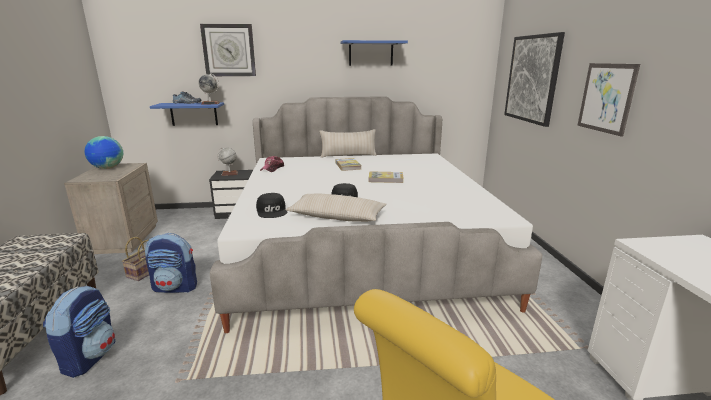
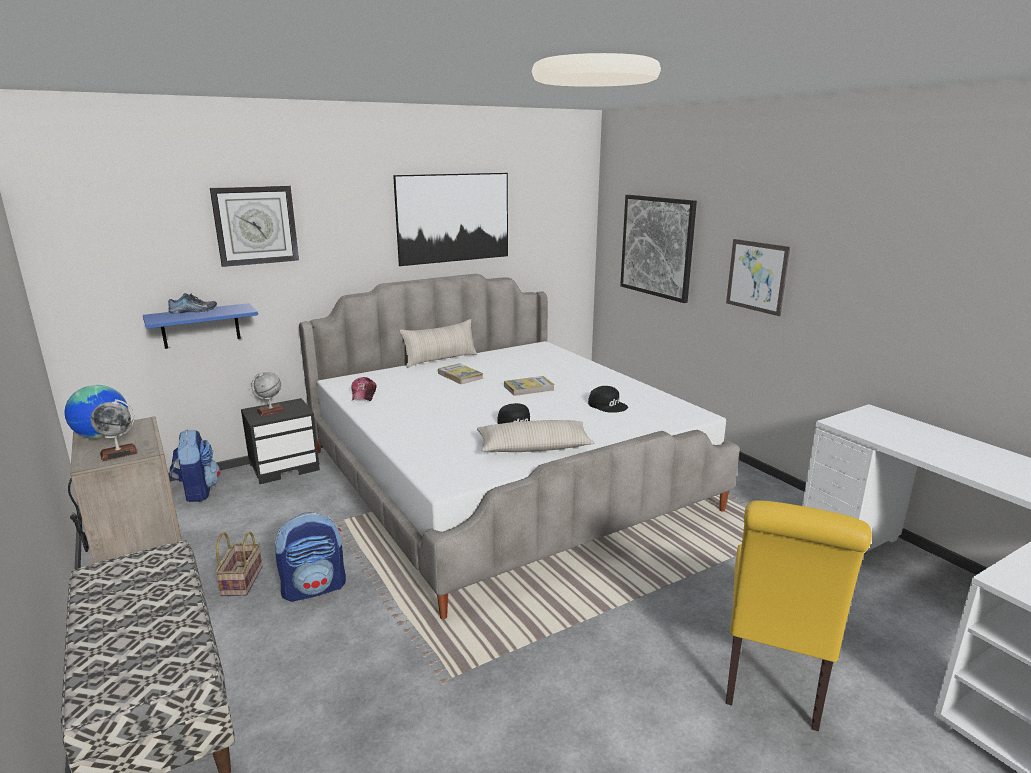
camera: 25 degrees left, 0 degrees up
(90, 357) = (297, 697): backpack -> backpack (198, 491)
(210, 103) = (237, 308): globe -> globe (119, 453)
(272, 211) = (450, 455): black cap -> black cap (608, 405)
(371, 53) = (453, 218): blue shelf -> picture

